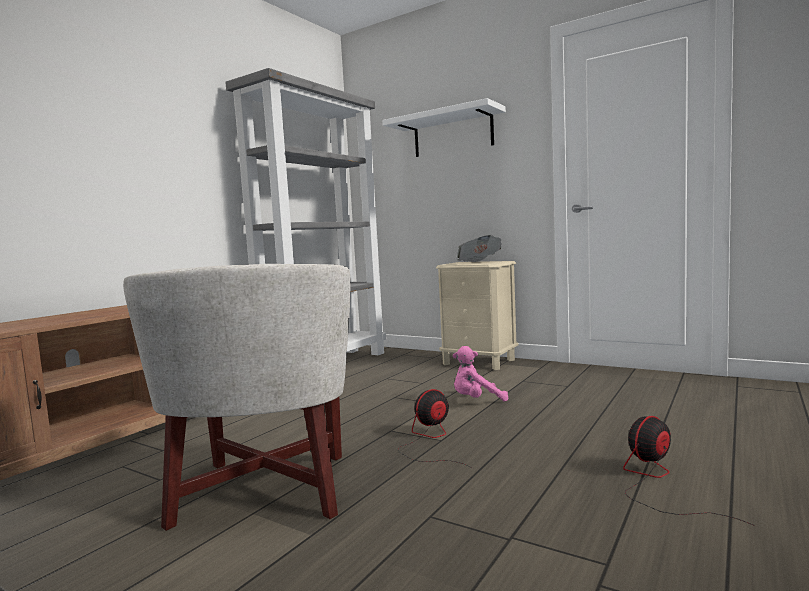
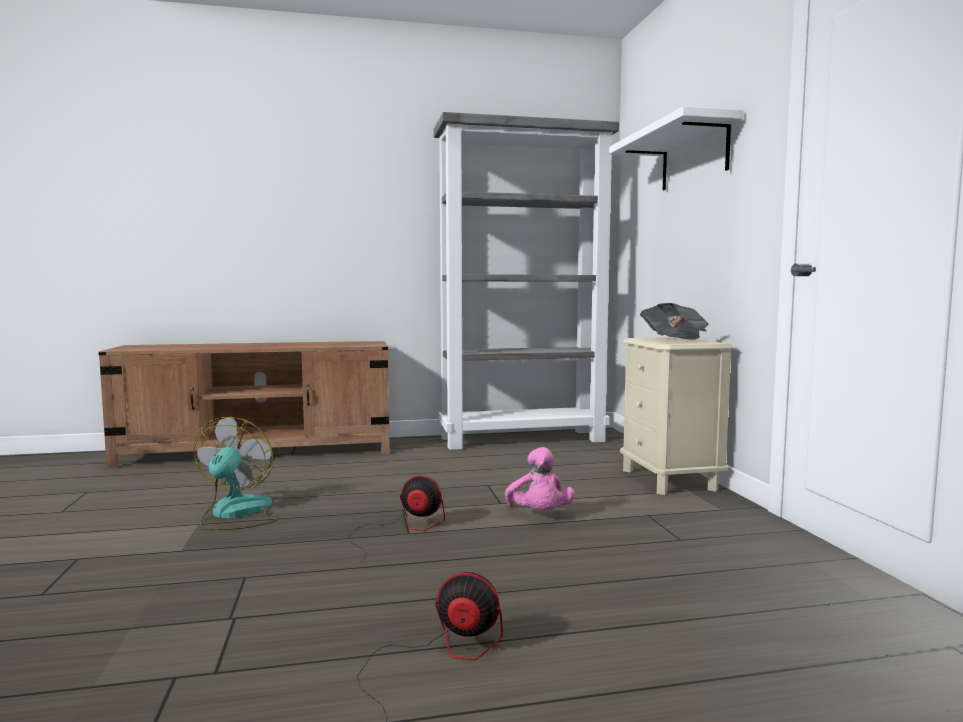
camera: 45 degrees right, 0 degrees up
(264, 490) = (236, 514): white armchair -> fan
(476, 400) = (539, 515): pink plush toy -> pink plush toy turned 135 degrees counterclockwise

